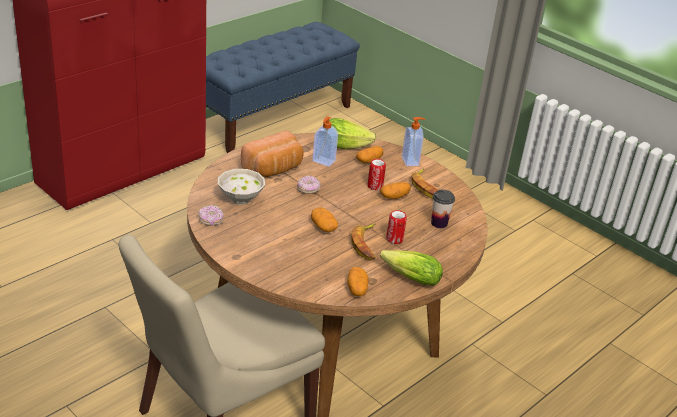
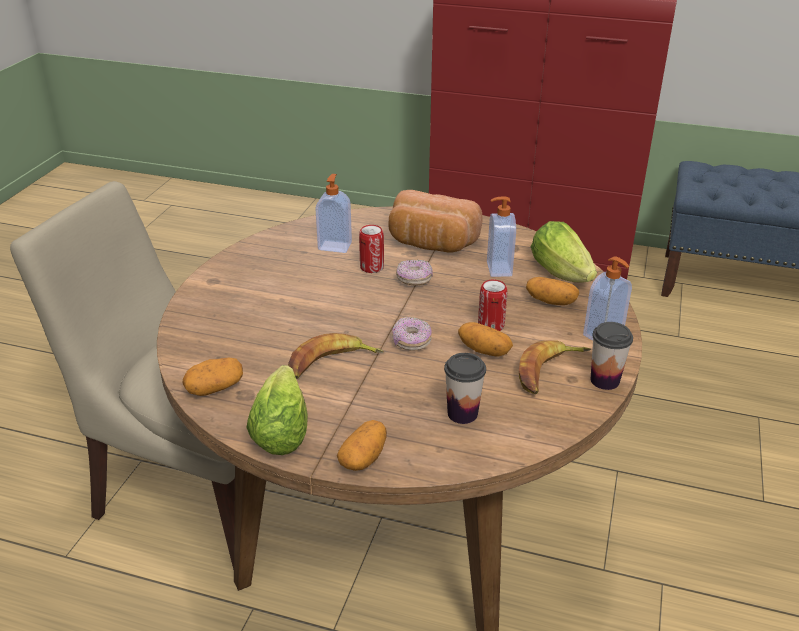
camera: 65 degrees right, 0 degrees up
(211, 220) = (272, 243): donut -> donut (411, 342)
(240, 200) = (335, 246): white bowl -> soap dispenser
(323, 227) = (338, 317): potato -> potato (363, 458)
(394, 239) = (371, 384): can -> can (372, 267)
(444, 177) = (604, 380): none -> cup

